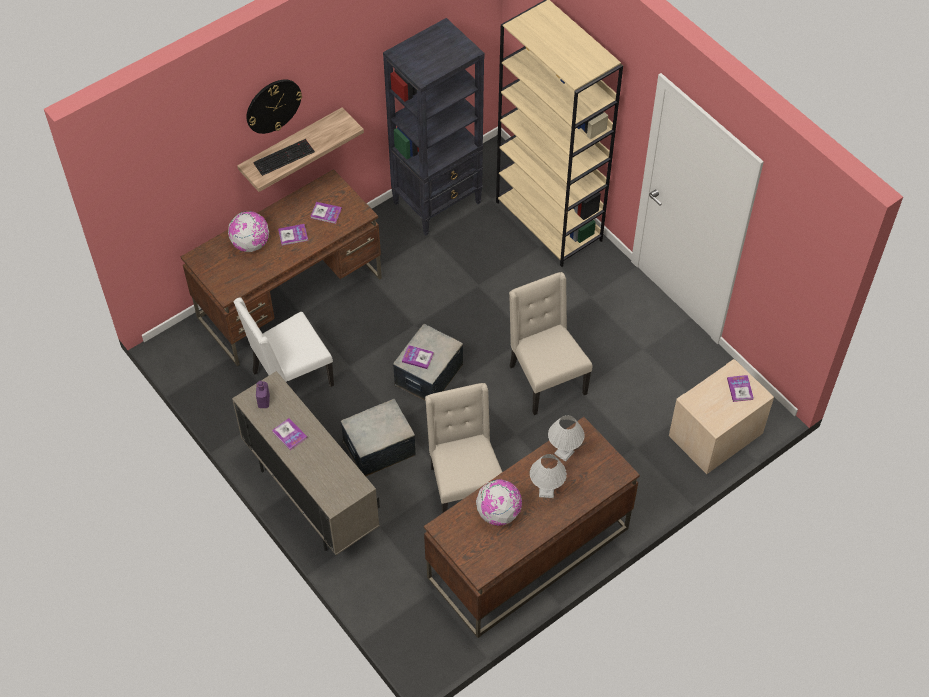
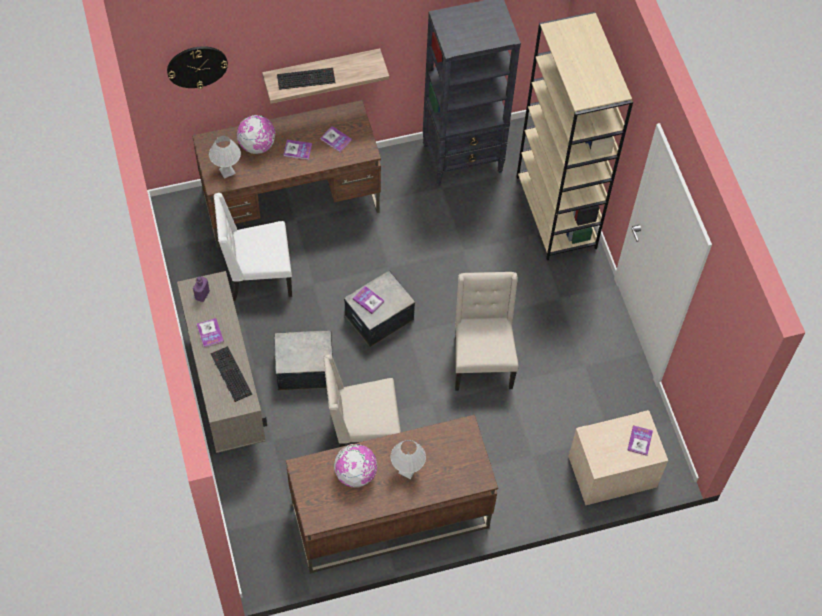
camera: 20 degrees right, 5 degrees up
(273, 105) = (306, 30): wall clock -> wall clock (197, 66)
(328, 465) = (230, 374): none -> keyboard
(464, 487) = (362, 433): beige chair -> beige chair turned 105 degrees counterclockwise
(563, 452) = (439, 441): white table lamp -> white table lamp (226, 171)

